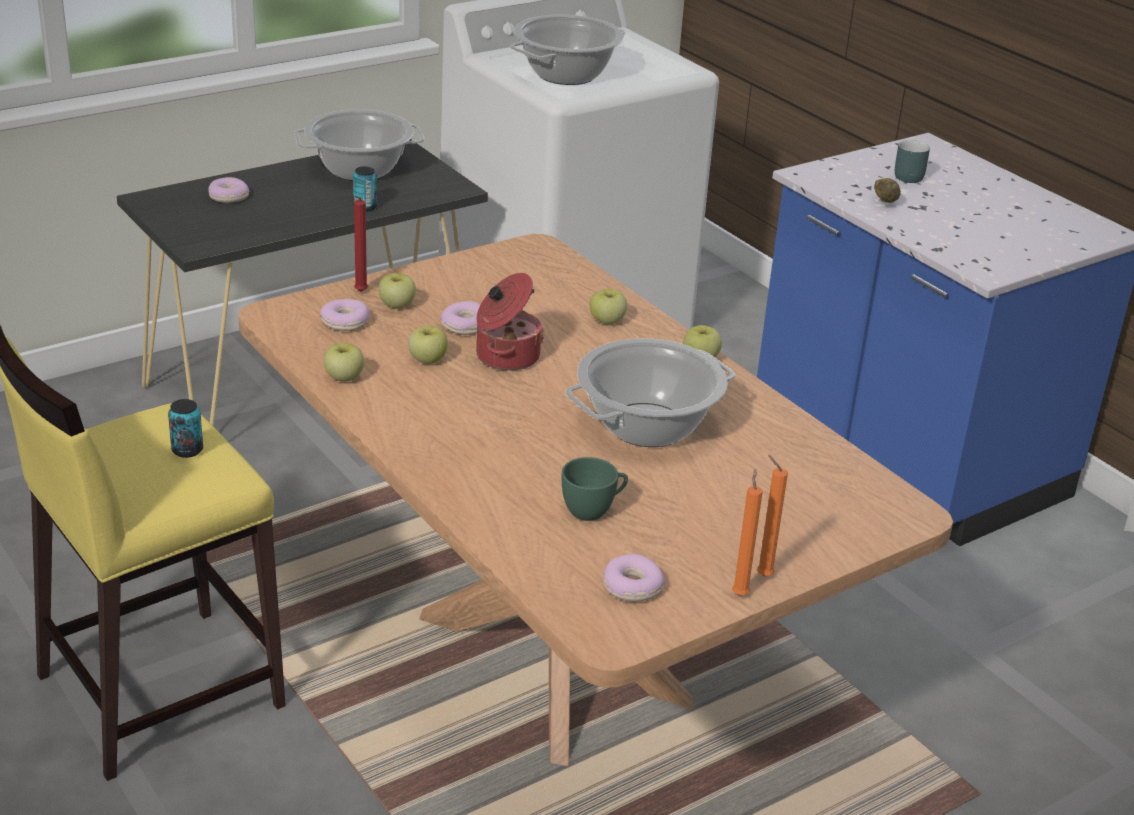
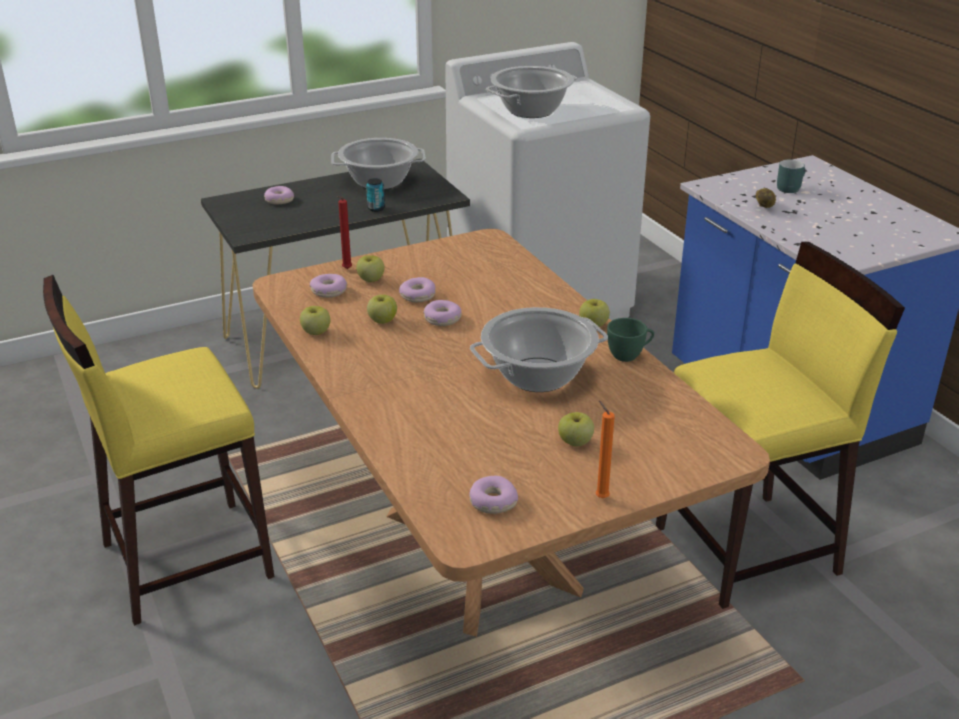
camera: 10 degrees right, 0 degrees up
(187, 450) = (195, 383): can -> none
(505, 356) = (442, 319): cooking pot -> donut
(593, 510) = (478, 440): green cup -> green cup (629, 355)
(607, 321) = (527, 295): apple -> apple (575, 442)
(740, 593) = (578, 511): orange candle -> none
(888, 639) = (749, 550): none -> yellow stool

